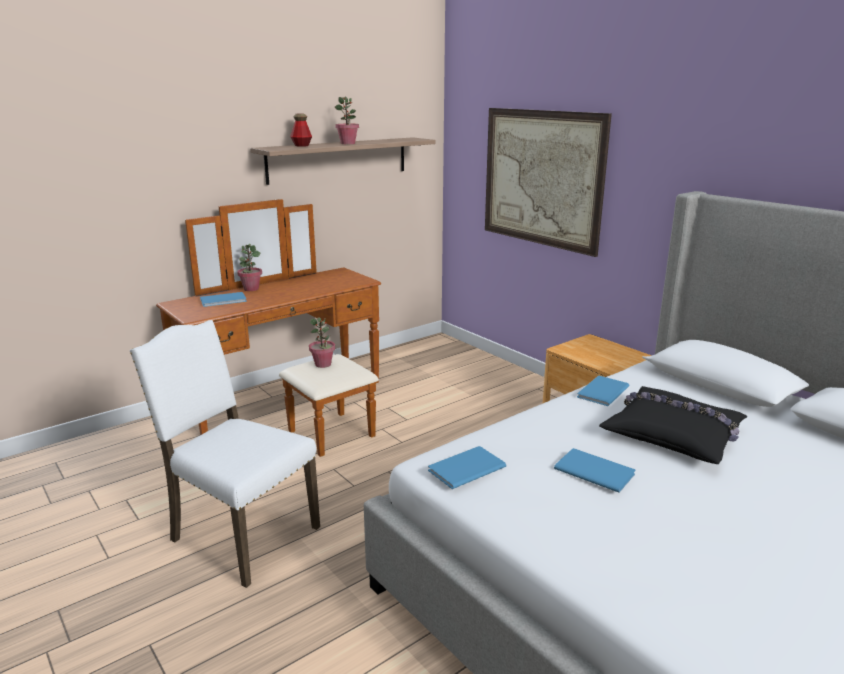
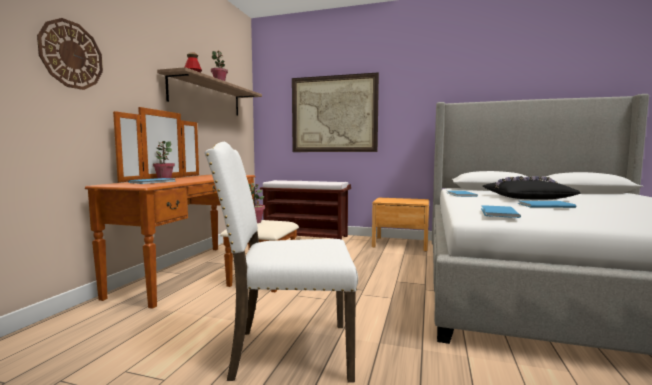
camera: 35 degrees left, 15 degrees down
(137, 168) = (71, 55): none -> wall clock
(483, 367) = (306, 236): none -> brown bench

